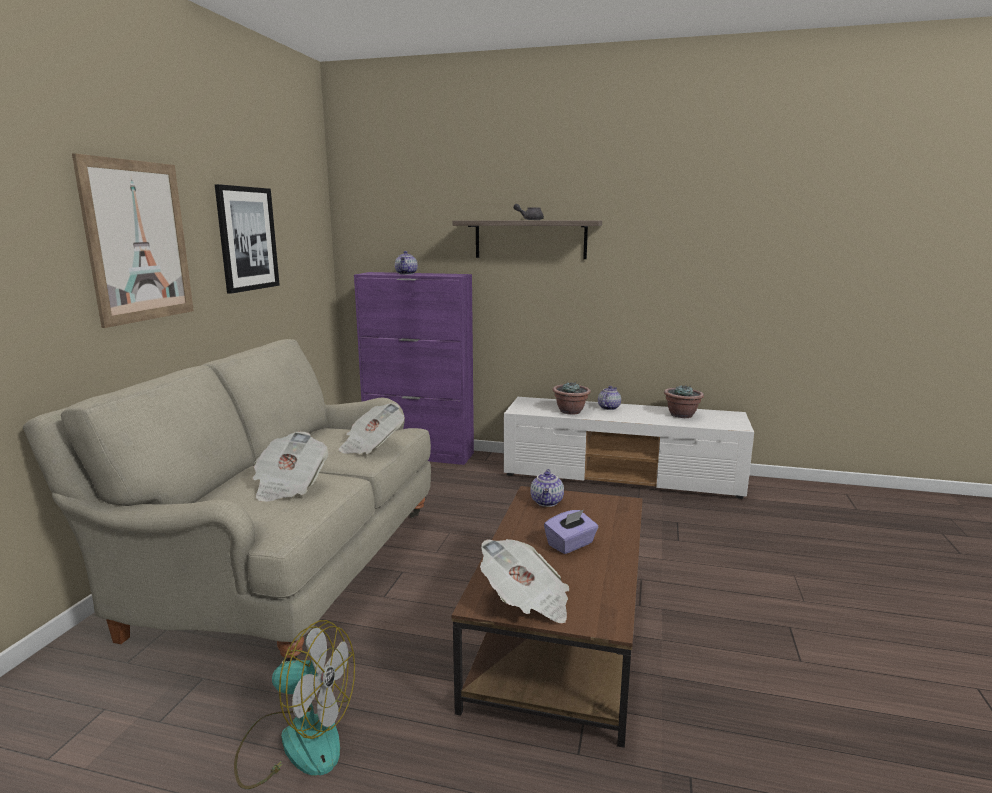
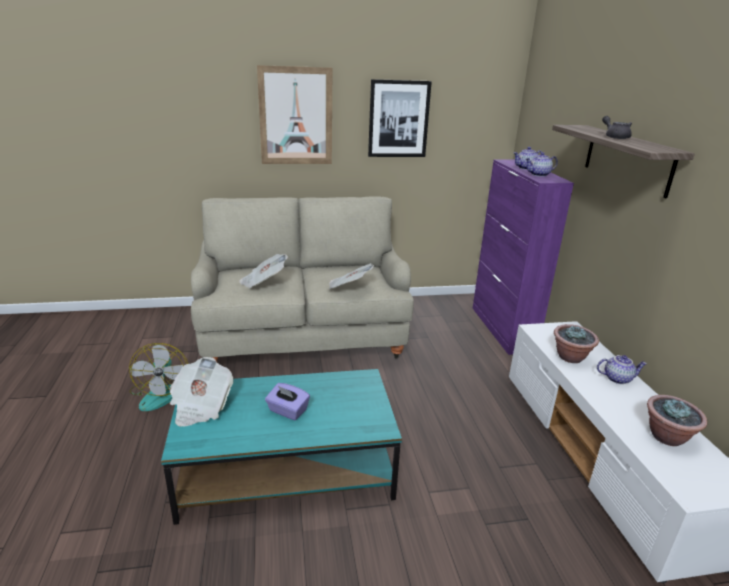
camera: 65 degrees right, 10 degrees up
(547, 502) = (355, 387): teapot -> teapot (539, 175)
(560, 631) = (288, 467): brown coffee table -> turquoise coffee table

